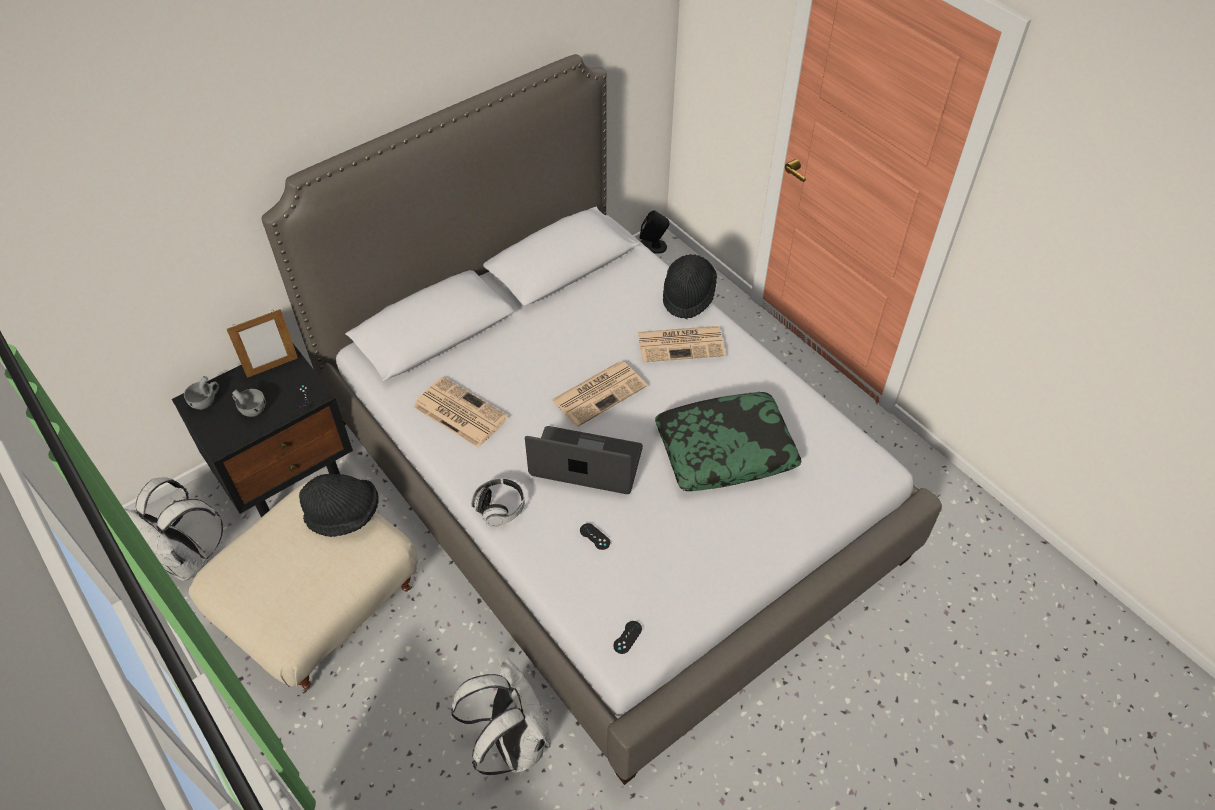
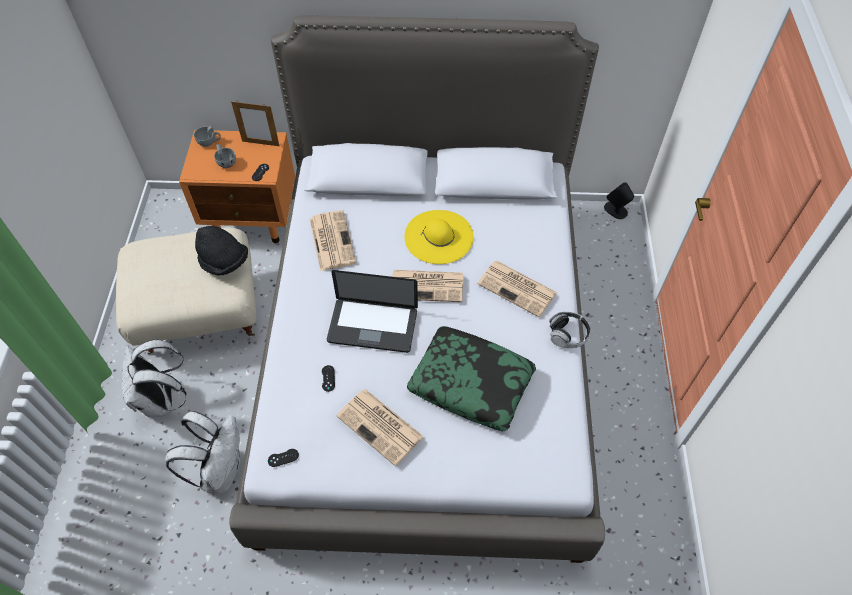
camera: 40 degrees right, 5 degrees up
(187, 560) = (163, 234): white backpack -> white backpack (162, 400)
(288, 475) = (254, 219): black nightstand -> orange nightstand
(500, 508) = (294, 318): headphones -> headphones (567, 335)
(563, 343) = (439, 236): none -> yellow hat
(586, 462) = (372, 326): laptop -> laptop turned 135 degrees clockwise
(688, 296) = (558, 257): black hat -> none
(689, 542) = (381, 427): none -> newspaper

